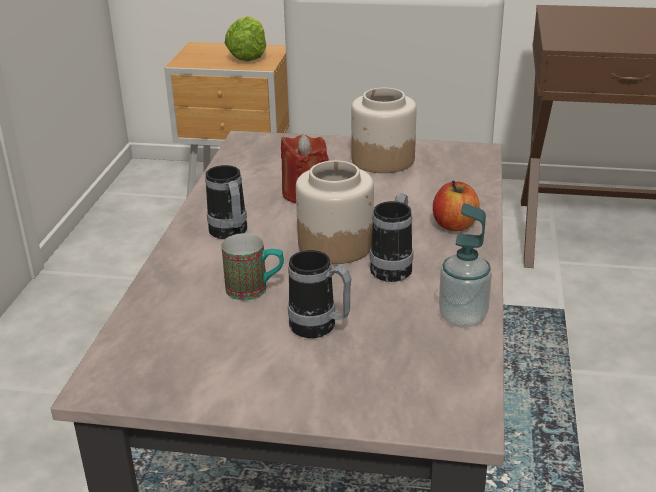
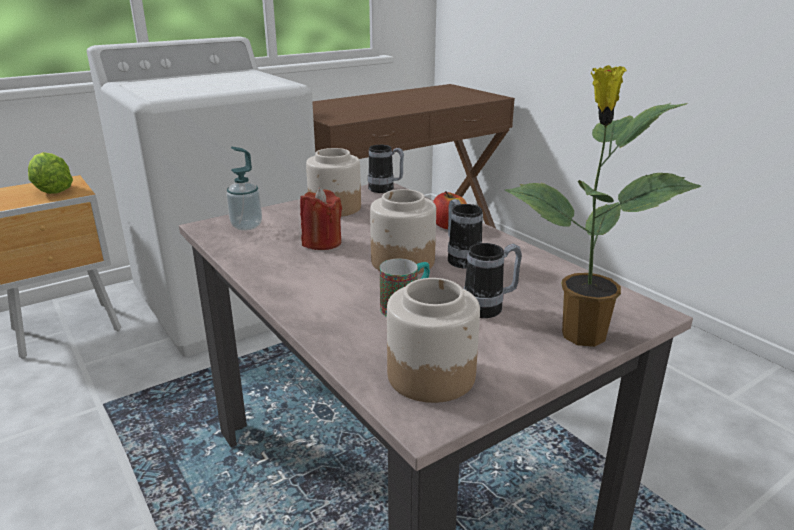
camera: 45 degrees left, 5 degrees down
(165, 357) = (431, 375): none -> jar
(230, 234) = (317, 284): mug -> mug (385, 189)
(344, 399) = (580, 336): none -> potted plant
(462, 317) = (547, 267): soap dispenser -> soap dispenser (246, 226)

